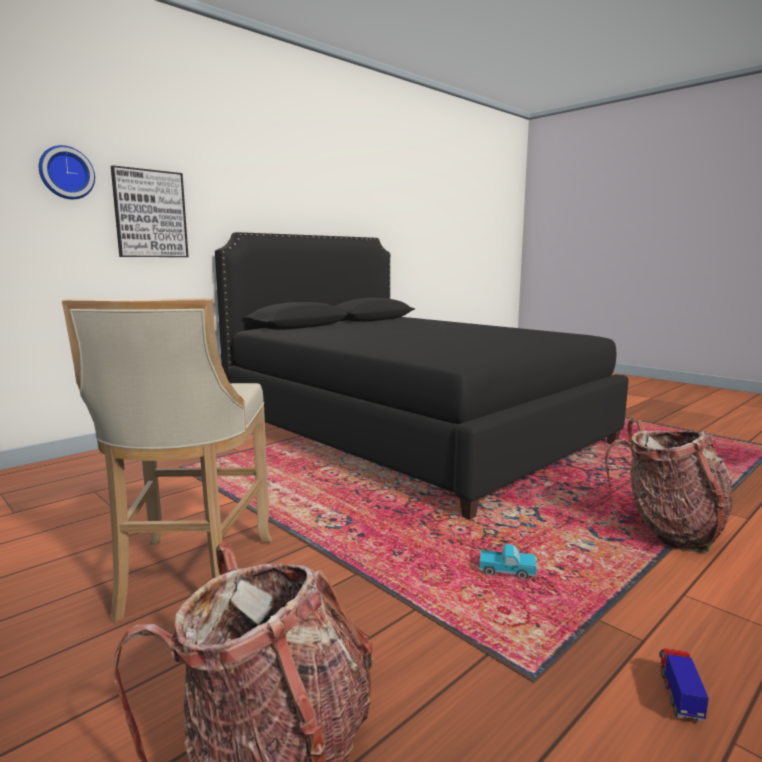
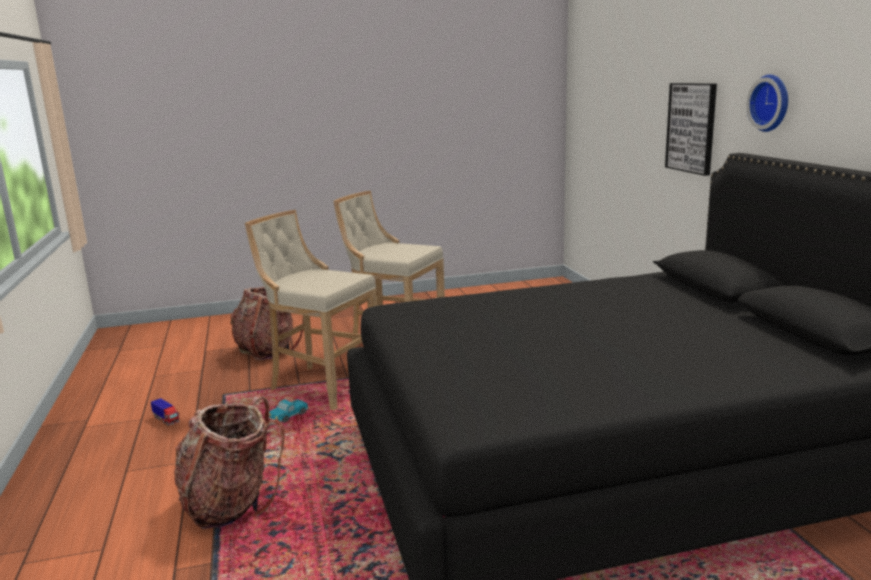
camera: 120 degrees right, 5 degrees up
(66, 173) = (653, 93): wall clock -> wall clock (771, 103)
(398, 587) = (321, 385): none -> beige stool

